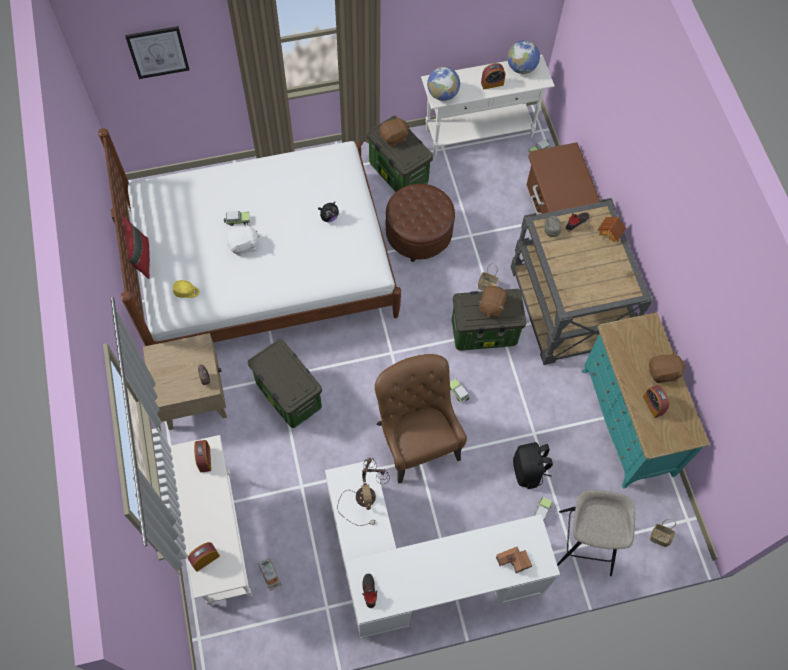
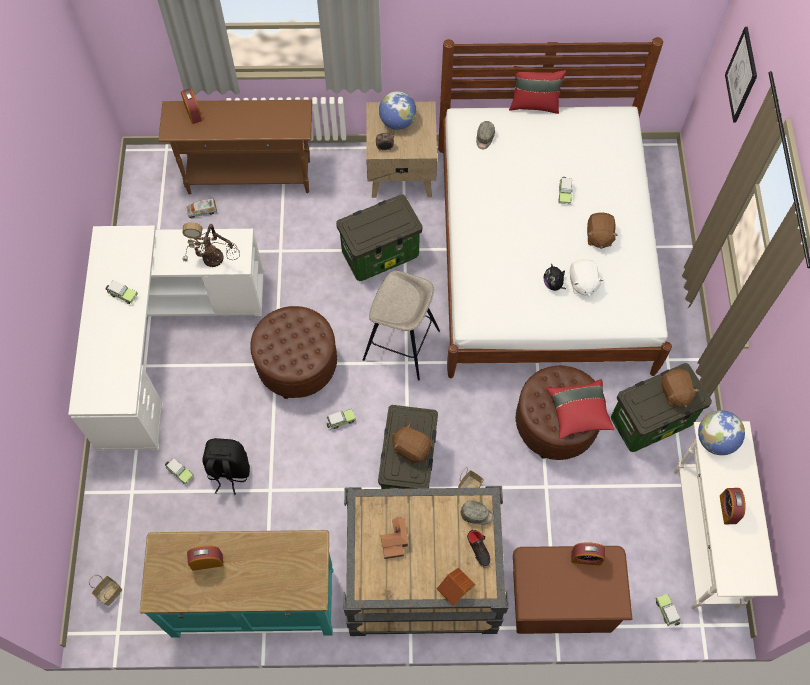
camera: 105 degrees right, 0 degrees up
(186, 291) = (484, 138): yellow cap -> grey cap
(205, 459) = (289, 123): alarm clock -> alarm clock (586, 557)
(221, 539) = (250, 177): white console table -> brown console table
(244, 245) = (530, 196): white plush toy -> white plush toy (582, 283)
(369, 591) = (118, 239): black shoe -> none
(416, 440) = (297, 365): brown chair -> brown ottoman
(425, 199) = (578, 413): none -> red pillow
(428, 566) = (122, 294): none -> toy car
(513, 561) = (97, 373): toy house -> toy house (394, 540)
(521, 68) = (753, 557): globe -> globe (397, 122)
(585, 542) = (132, 509): grey stool -> grey stool (401, 345)
(663, 372) = (243, 588): brown plush toy -> brown plush toy (599, 236)

